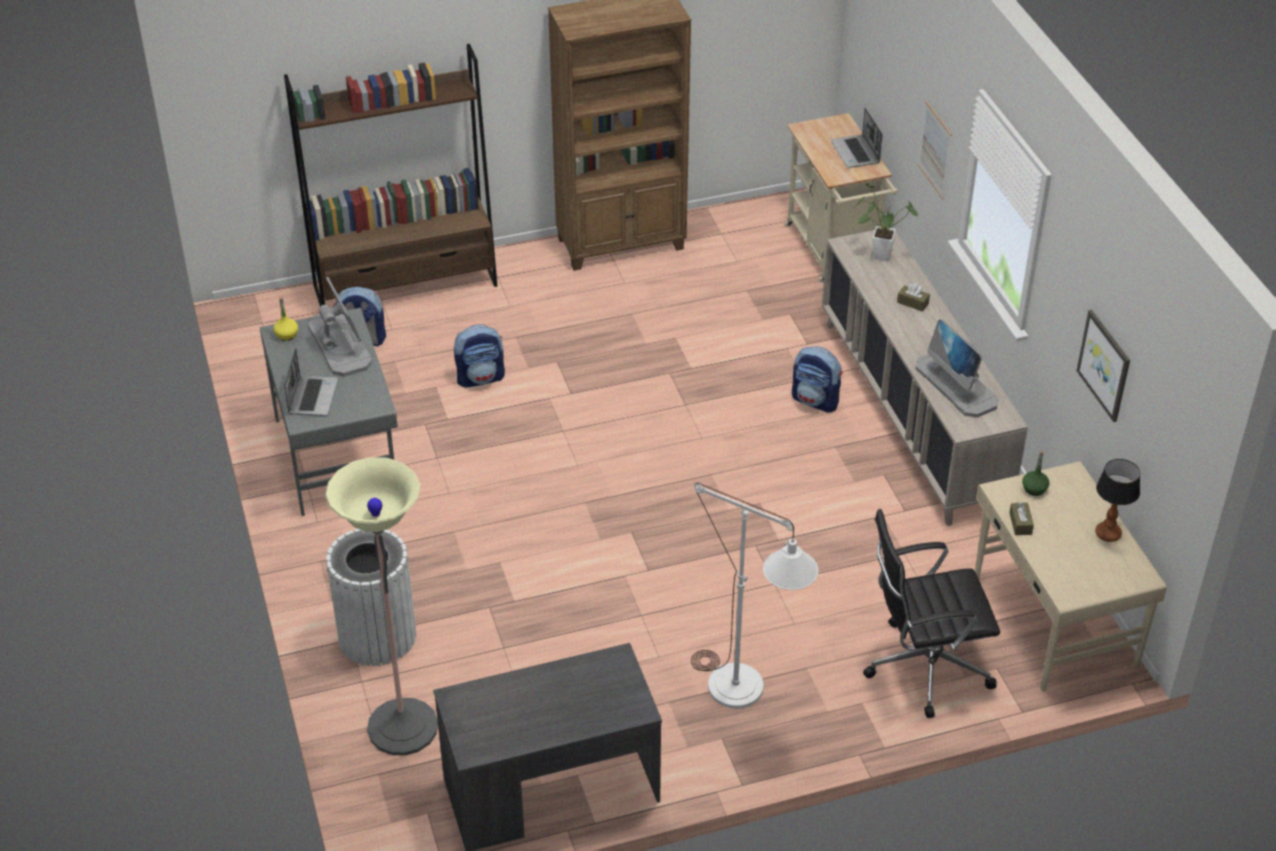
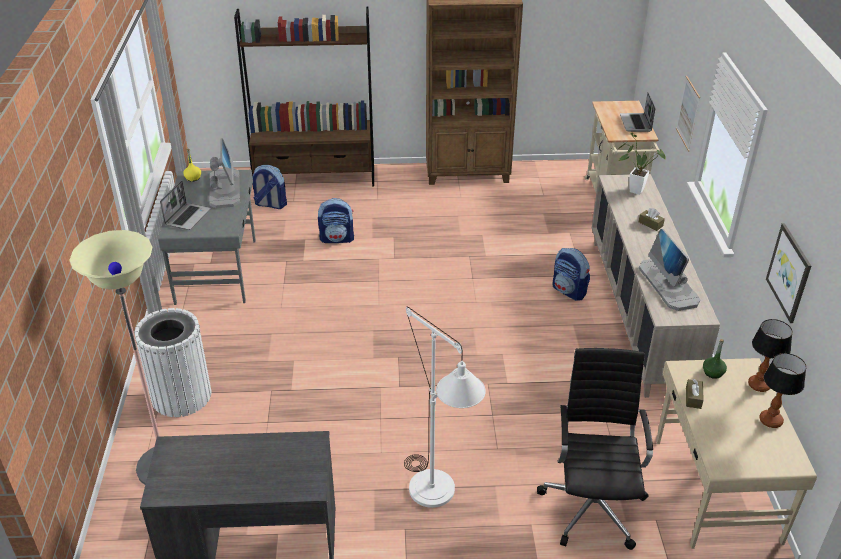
camera: 15 degrees right, 5 degrees down
(924, 666) = (593, 505): black office chair -> black office chair turned 90 degrees clockwise
(1087, 494) = (759, 385): none -> table lamp

